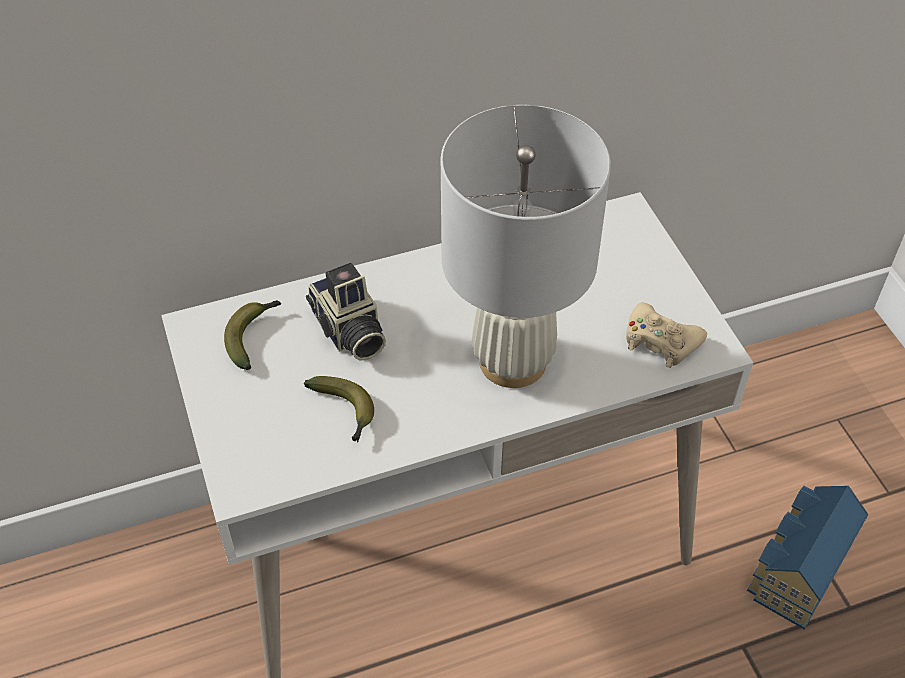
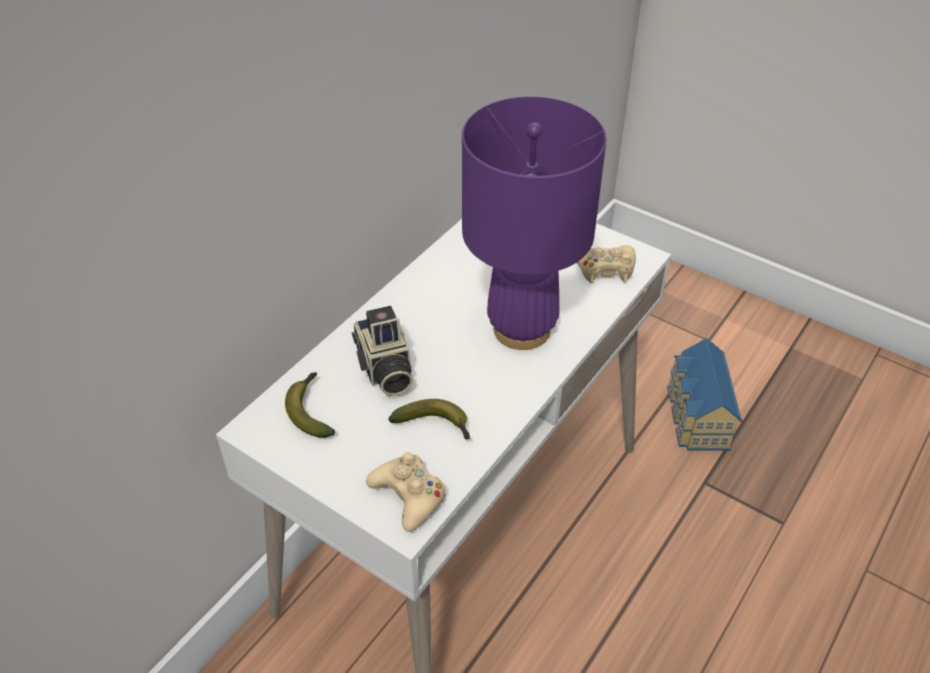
camera: 35 degrees left, 5 degrees down
(264, 464) = (409, 496): none -> beige game controller
(348, 332) = (384, 369): camera -> camera turned 45 degrees clockwise
(513, 361) = (522, 329): white table lamp -> purple table lamp

